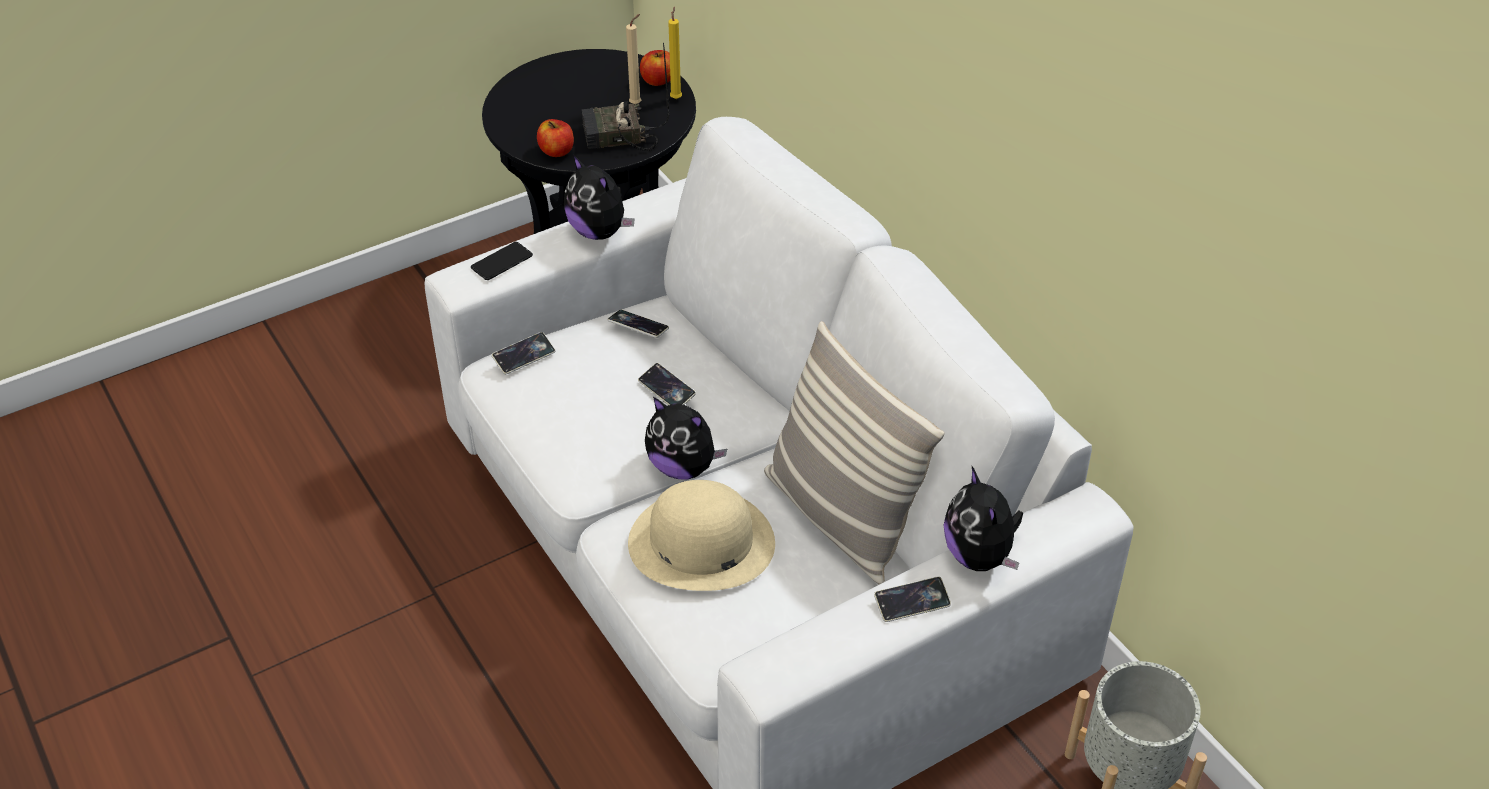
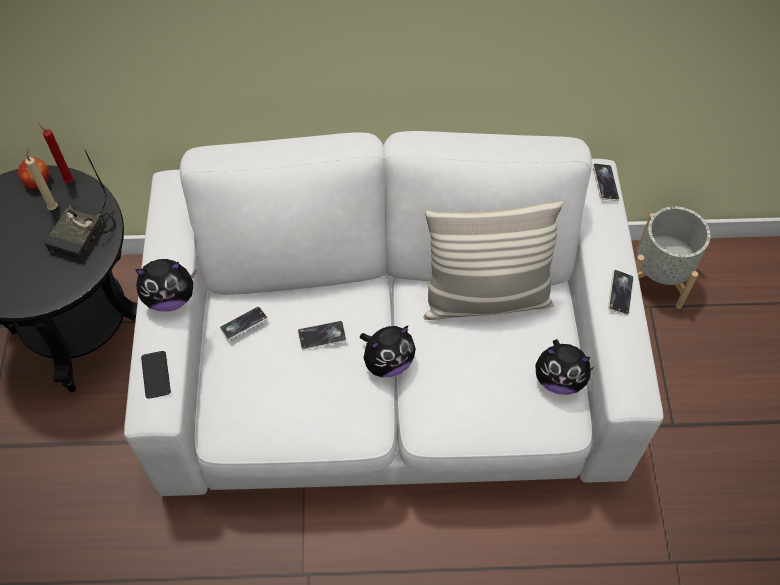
camera: 60 degrees left, 15 degrees up
(524, 356) = (227, 408): phone -> phone (605, 184)
(556, 151) = (66, 282): apple -> none
(676, 98) = (68, 180): yellow candle -> red candle
(700, 542) = (472, 383): beige hat -> none
(980, 556) = (603, 242): plush toy -> plush toy (559, 379)

